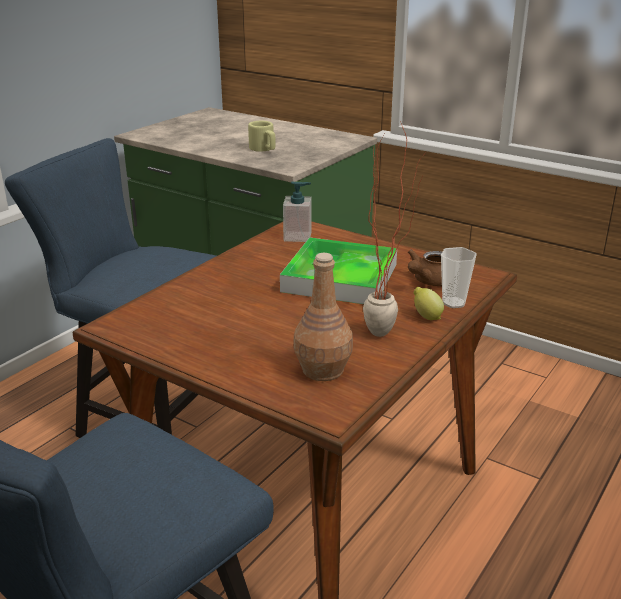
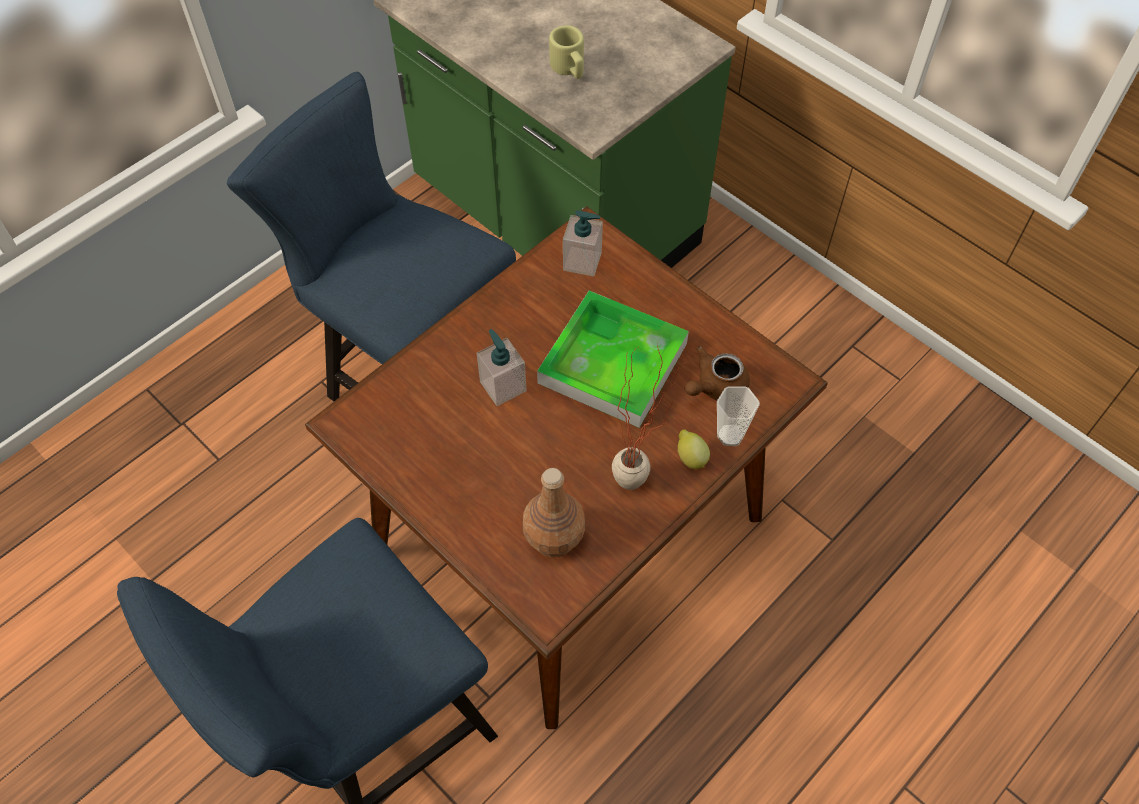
camera: 10 degrees right, 30 degrees up
(250, 295) = (503, 386): none -> soap dispenser

